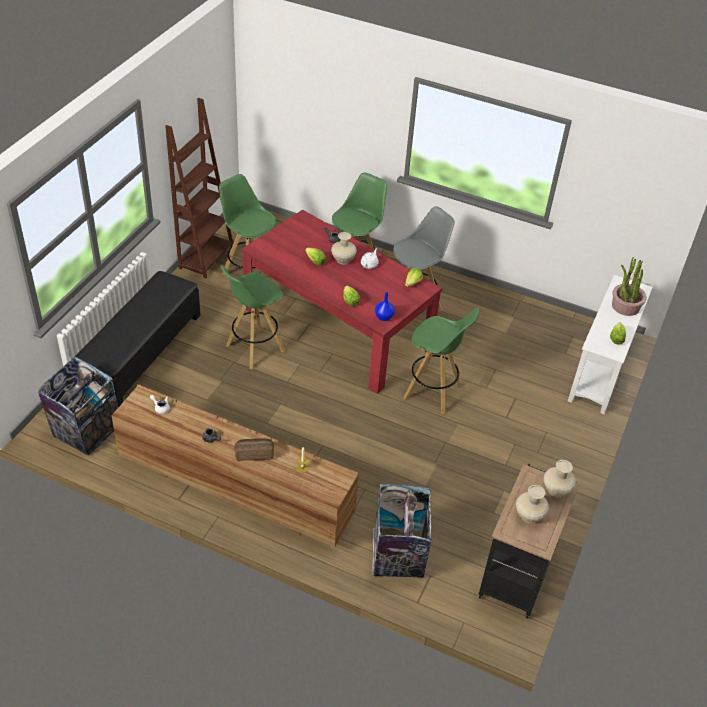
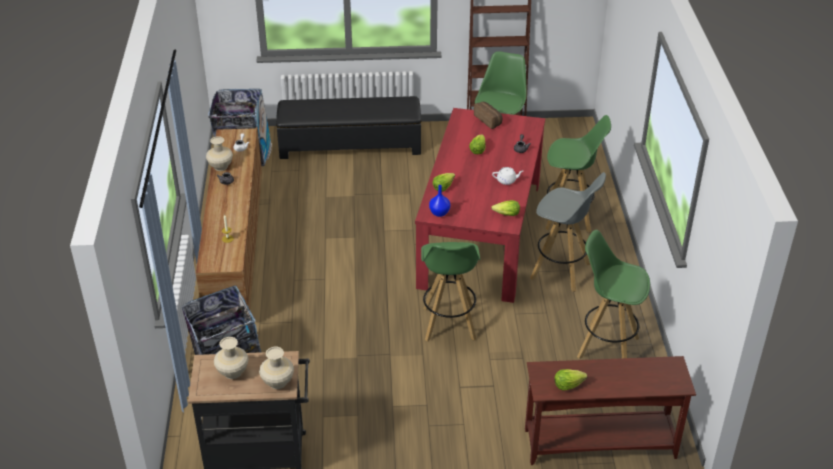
camera: 65 degrees right, 5 degrees down
(254, 348) = (407, 197): green stool -> green stool (606, 347)
(254, 453) = (225, 209): bread -> bread (489, 120)
(343, 260) = (496, 164): beige vase -> beige vase (220, 167)
(601, 371) = (599, 443): white console table -> brown console table
(625, 306) = (633, 379): potted plant -> none

